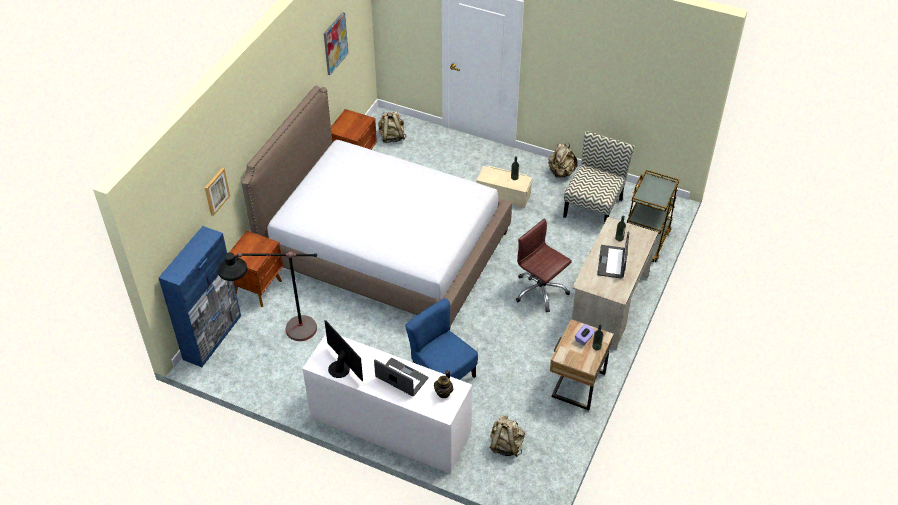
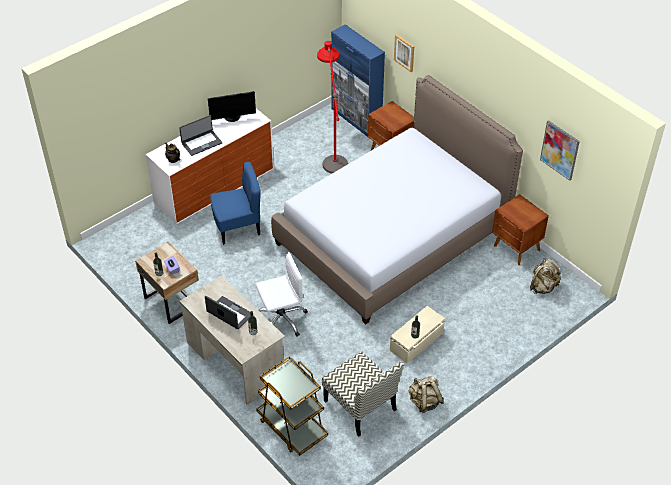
camera: 115 degrees right, 0 degrees up
(281, 338) = (332, 152): black floor lamp -> red floor lamp
(506, 445) = (152, 239): beige backpack -> none
(540, 291) = (281, 319): brown office chair -> white office chair

